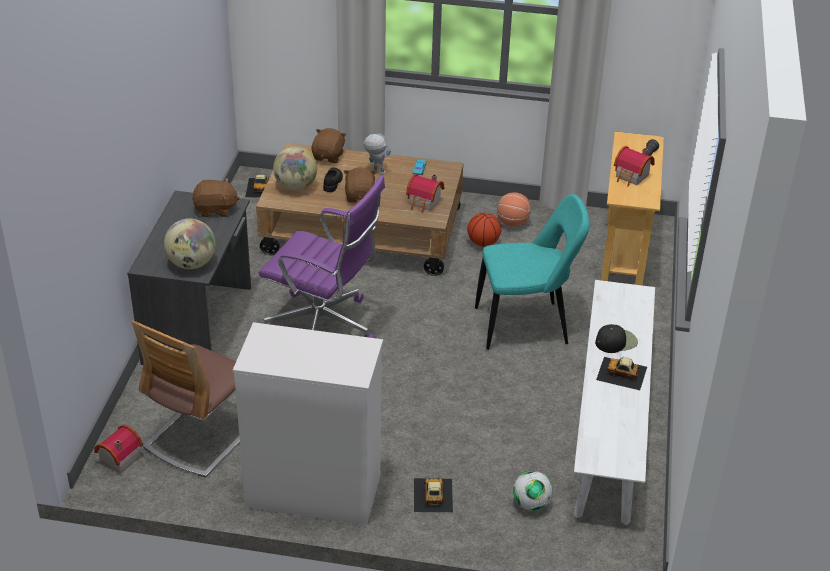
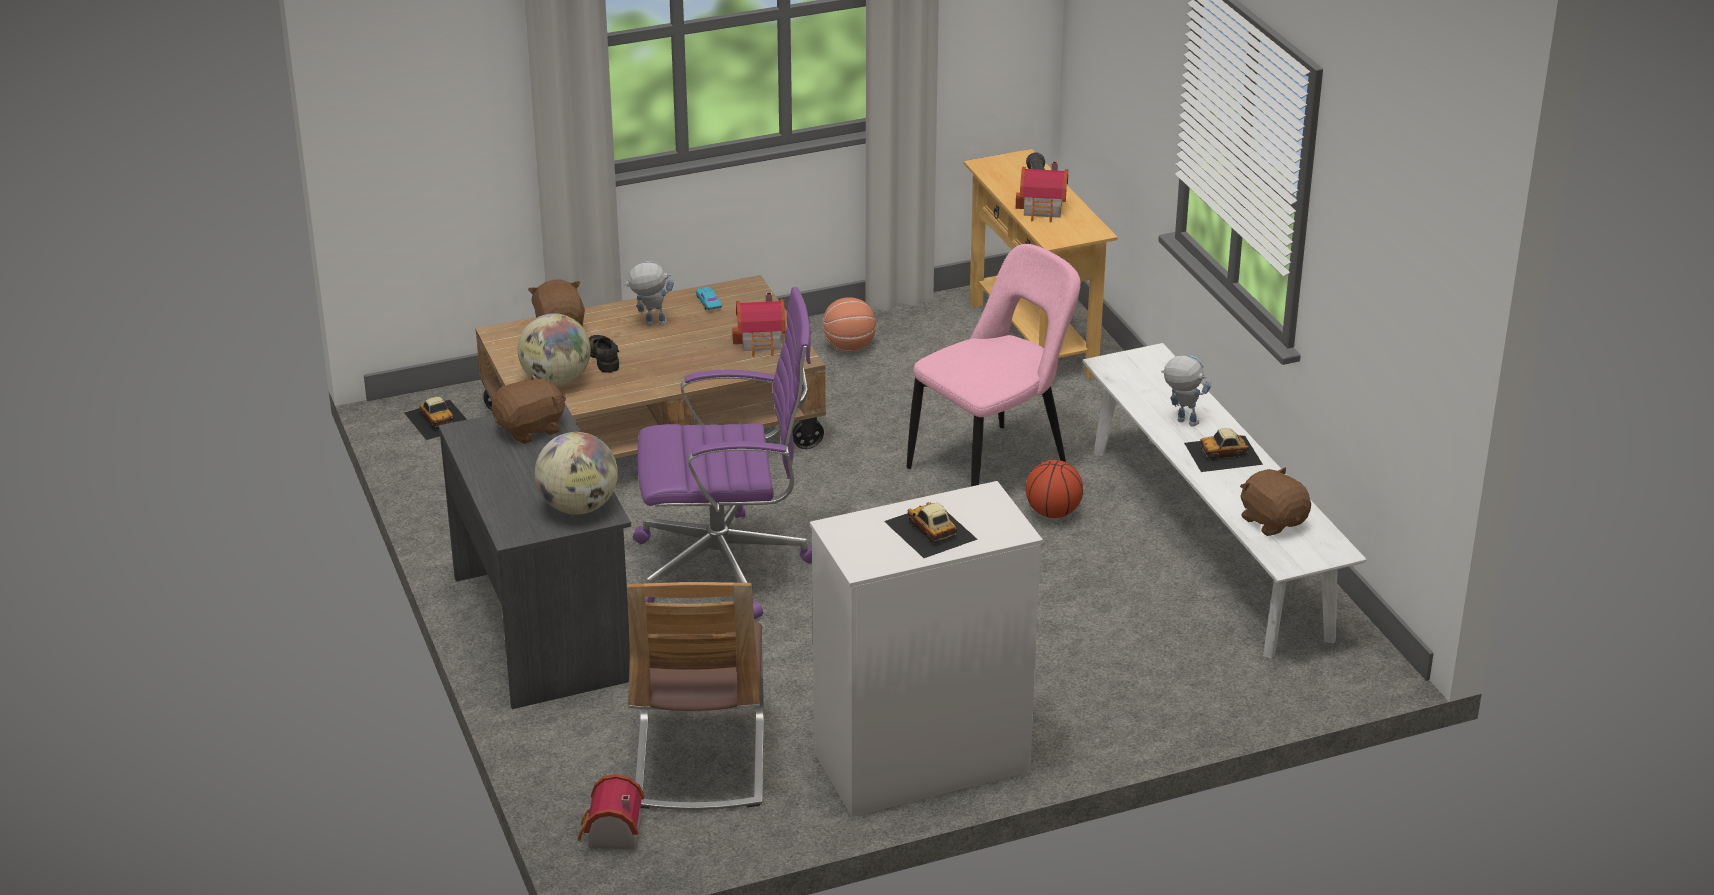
camera: 30 degrees left, 5 degrees down
(360, 196) = (664, 363): brown plush toy -> brown plush toy (1273, 521)
(432, 495) = (1076, 704): toy car -> toy car (930, 530)
(483, 243) = (835, 385): basketball -> basketball (1052, 513)
(526, 326) = (993, 466): turquoise chair -> pink chair
(531, 504) = (1204, 666): football -> none
(616, 341) = (1181, 421): black cap -> toy robot

